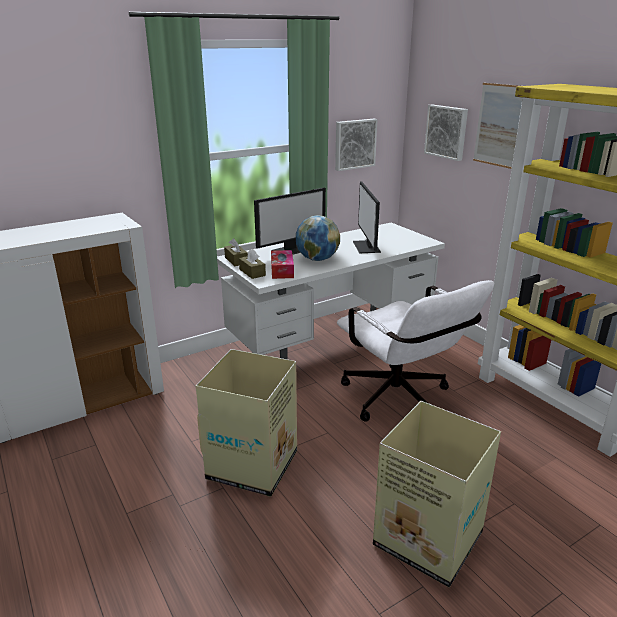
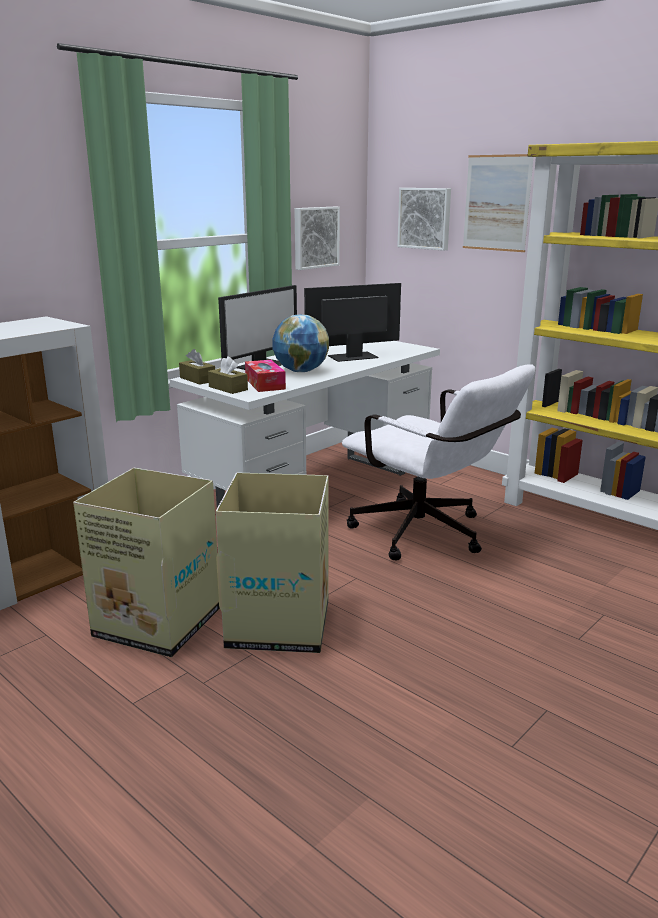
camera: 15 degrees left, 5 degrees down
(367, 247) = (352, 357): monitor -> monitor turned 90 degrees clockwise
(426, 538) = (526, 663): cardboard box -> cardboard box (156, 622)

